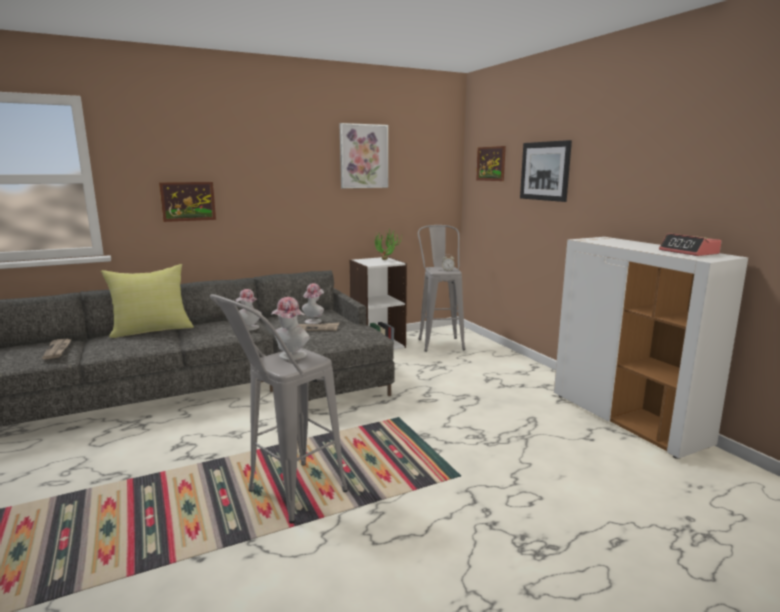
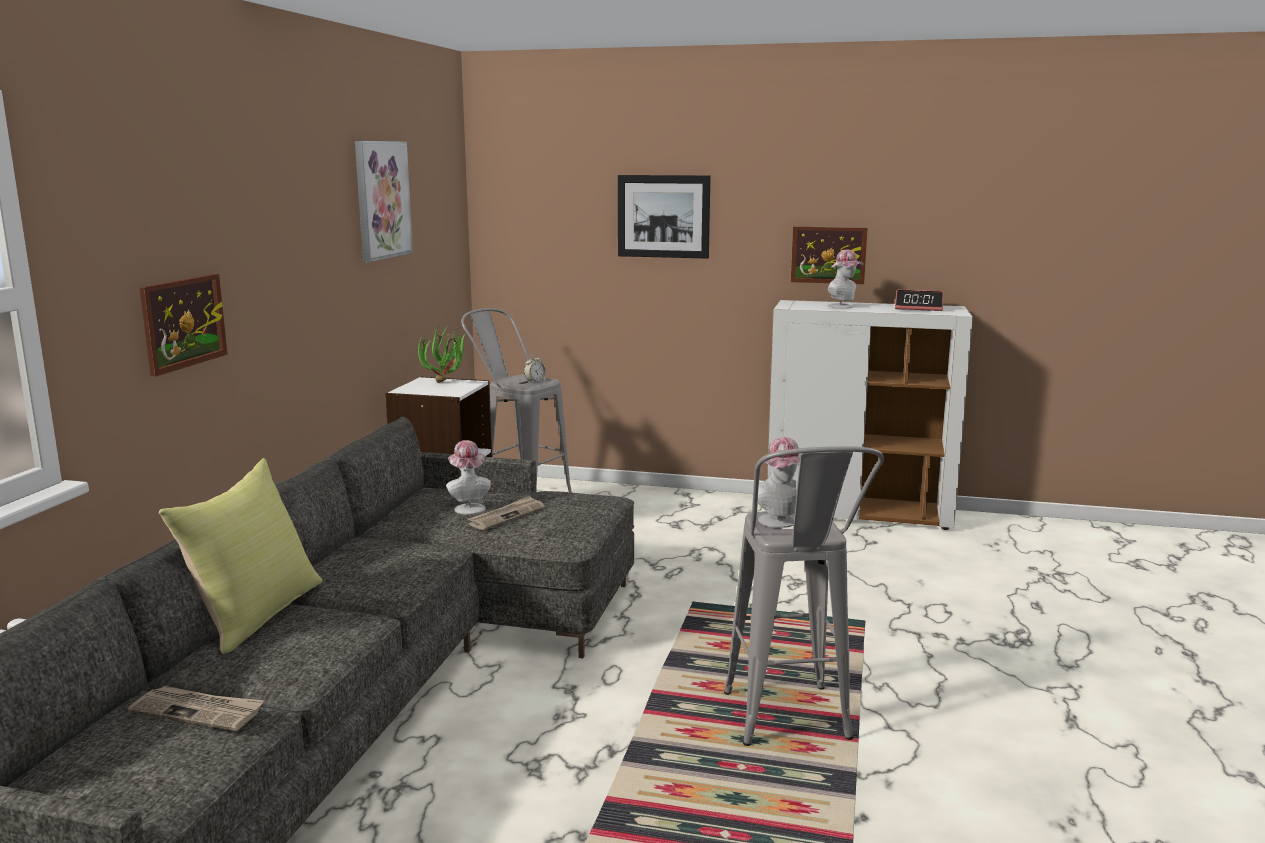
camera: 50 degrees left, 0 degrees up
(249, 328) = (419, 549): hat -> hat (843, 307)
(491, 163) = (542, 203): picture -> picture (828, 255)

